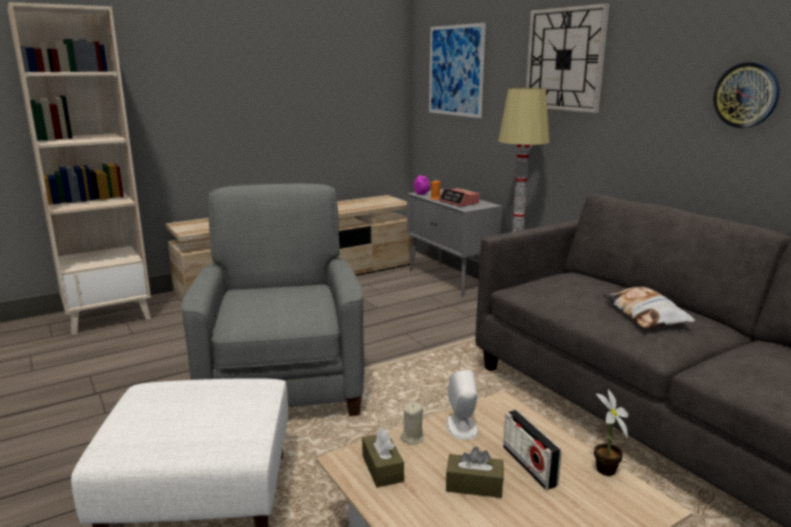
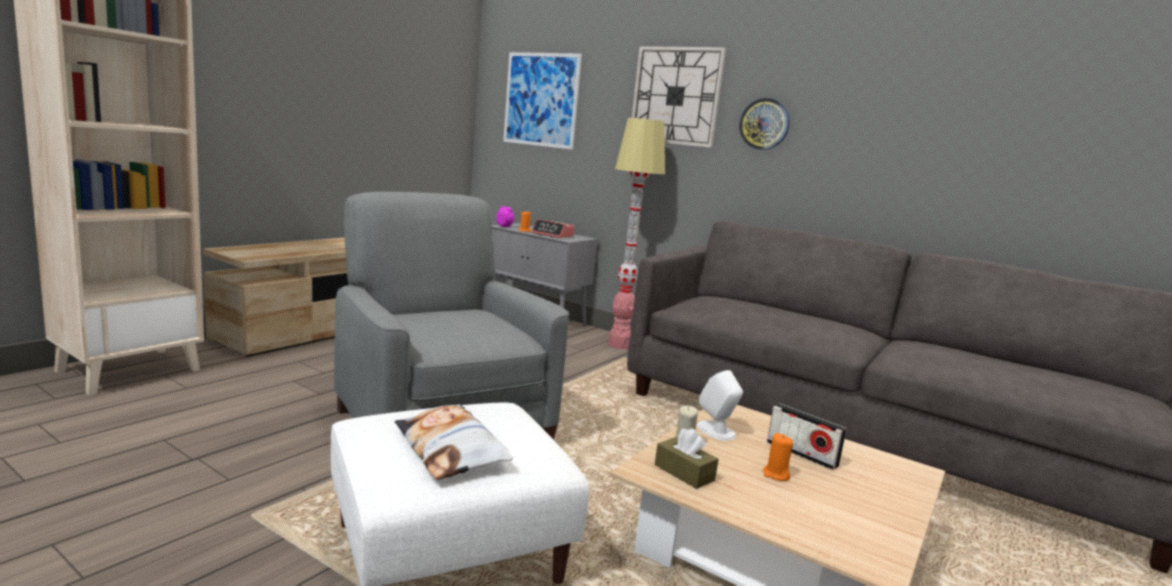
camera: 25 degrees left, 5 degrees down
(474, 485) = (775, 475): brown tissue box -> orange candle
(604, 471) = (859, 451): potted plant -> none
(646, 314) = (811, 322): pillow -> pillow (451, 449)
(746, 95) = (858, 136): wall clock -> wall clock (764, 124)

